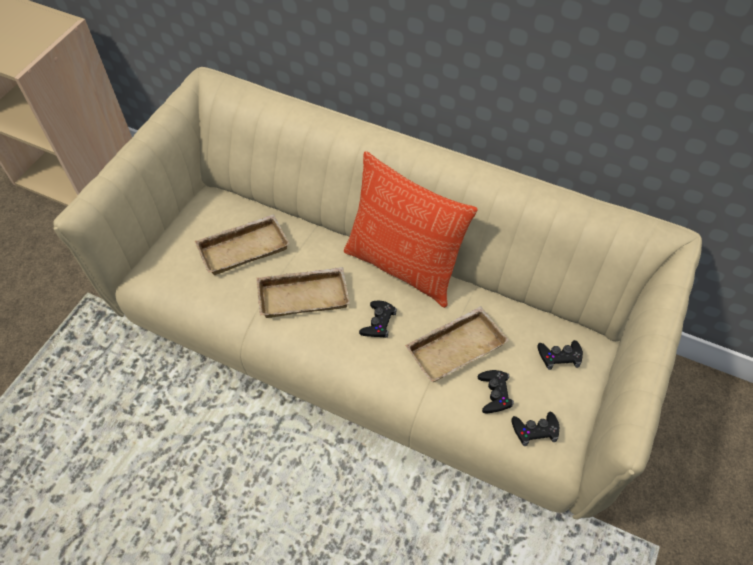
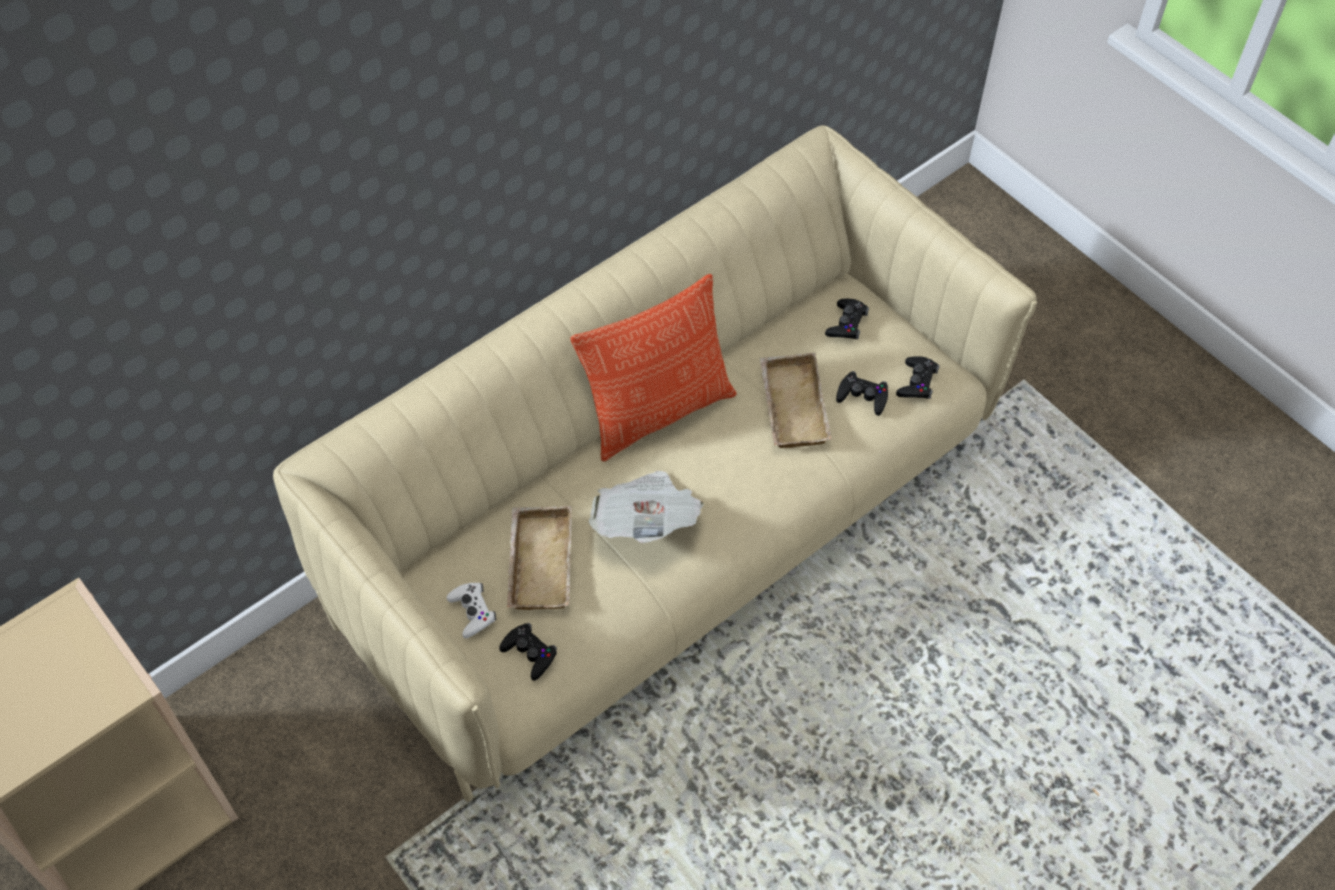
camera: 65 degrees left, 0 degrees up
(193, 229) = (472, 612): none -> white game controller
(304, 294) = (646, 522): beige tray -> newspaper
(378, 322) = (724, 463): black game controller -> black game controller (529, 653)

